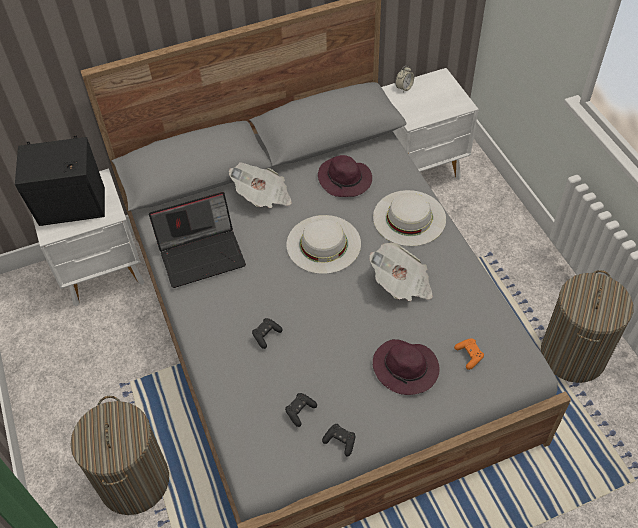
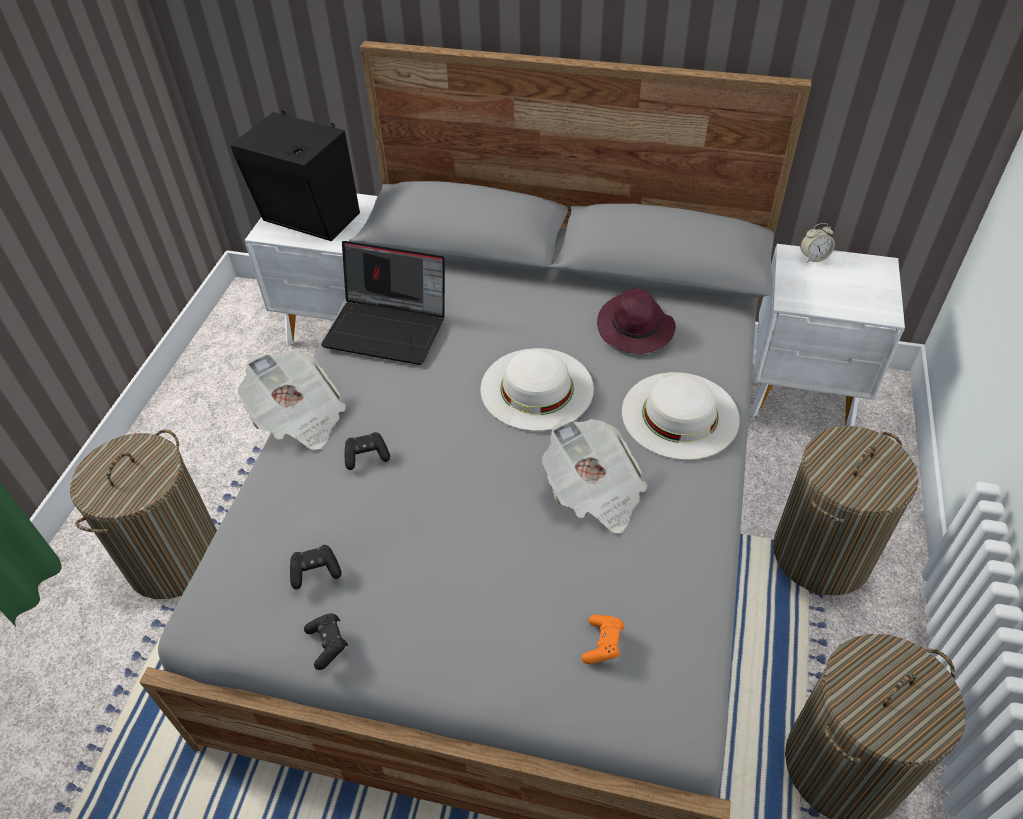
camera: 35 degrees right, 5 degrees down
(263, 196) = (518, 299): newspaper -> newspaper (298, 417)
(406, 369) = (499, 605): purple hat -> none
(493, 256) = (821, 554): none -> laundry basket

